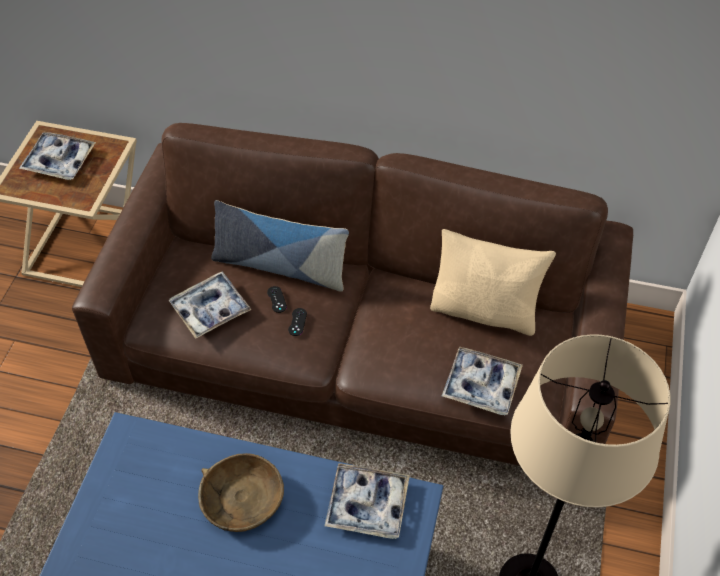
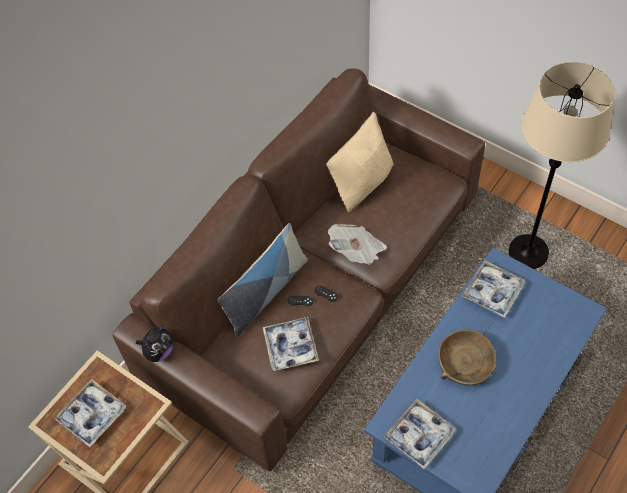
camera: 65 degrees left, 5 degrees up
(147, 184) = (158, 351): none -> plush toy
(372, 335) = (357, 251): none -> newspaper
(481, 385) = (423, 204): tray -> tray (419, 436)

